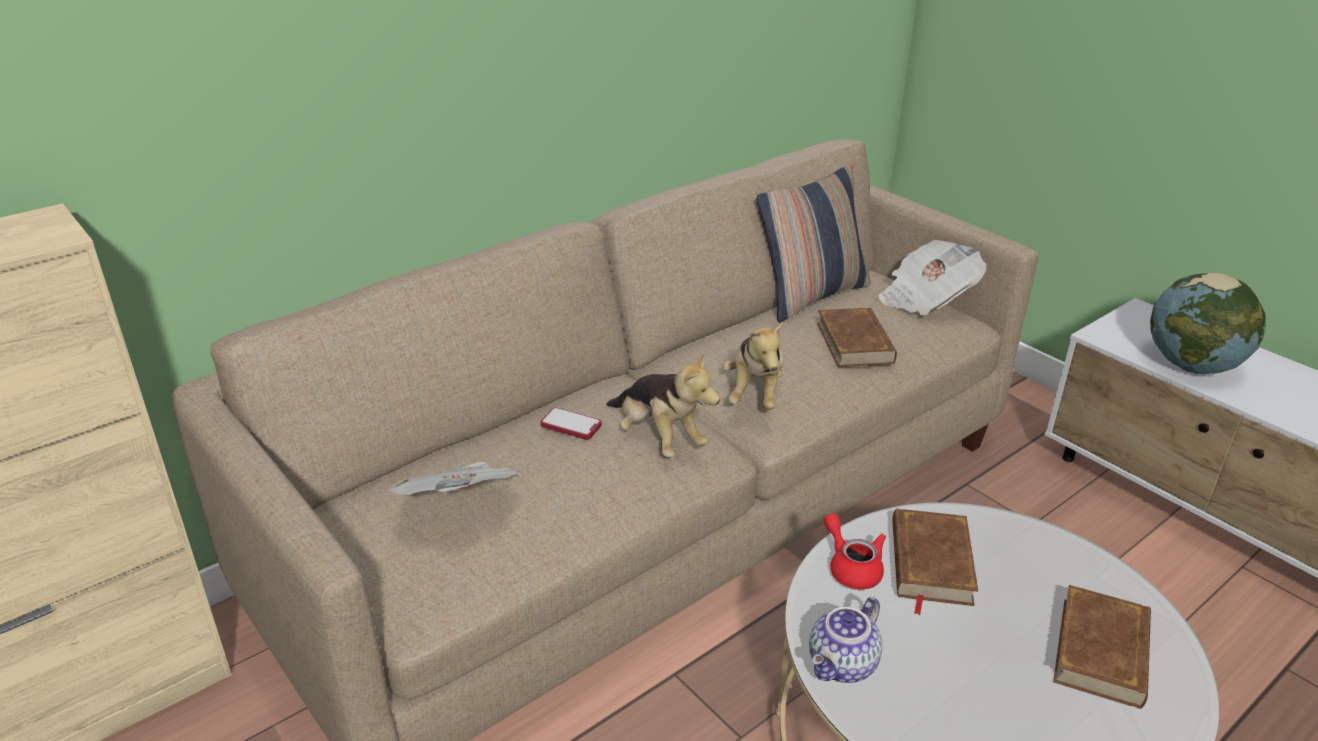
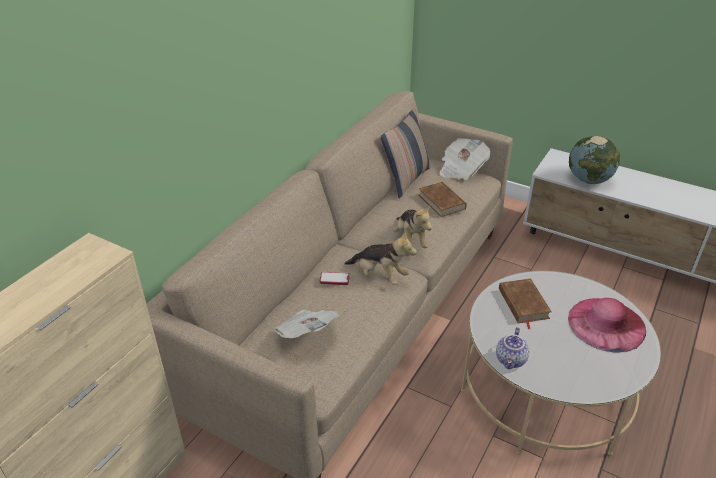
camera: 20 degrees left, 5 degrees up
(851, 567) = (492, 315): red teapot -> none
(1102, 651) = (606, 324): brown book -> pink hat

